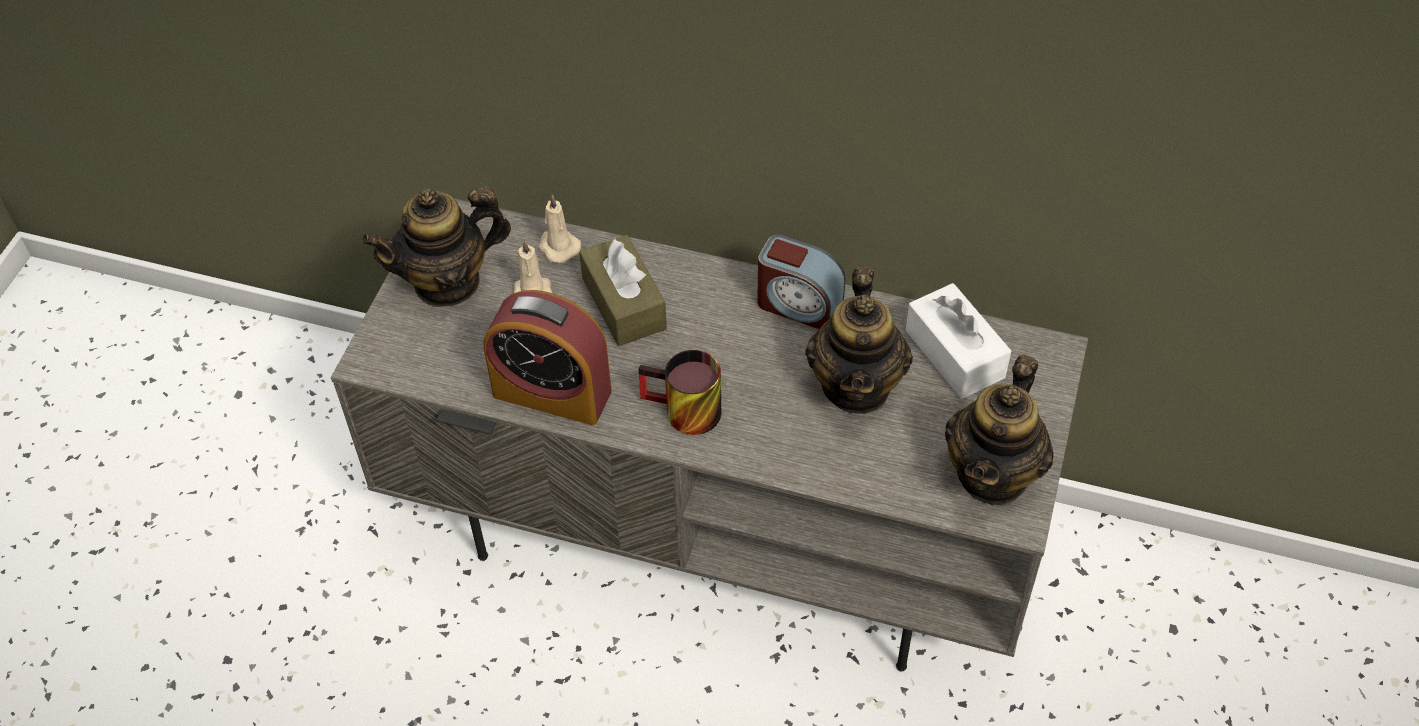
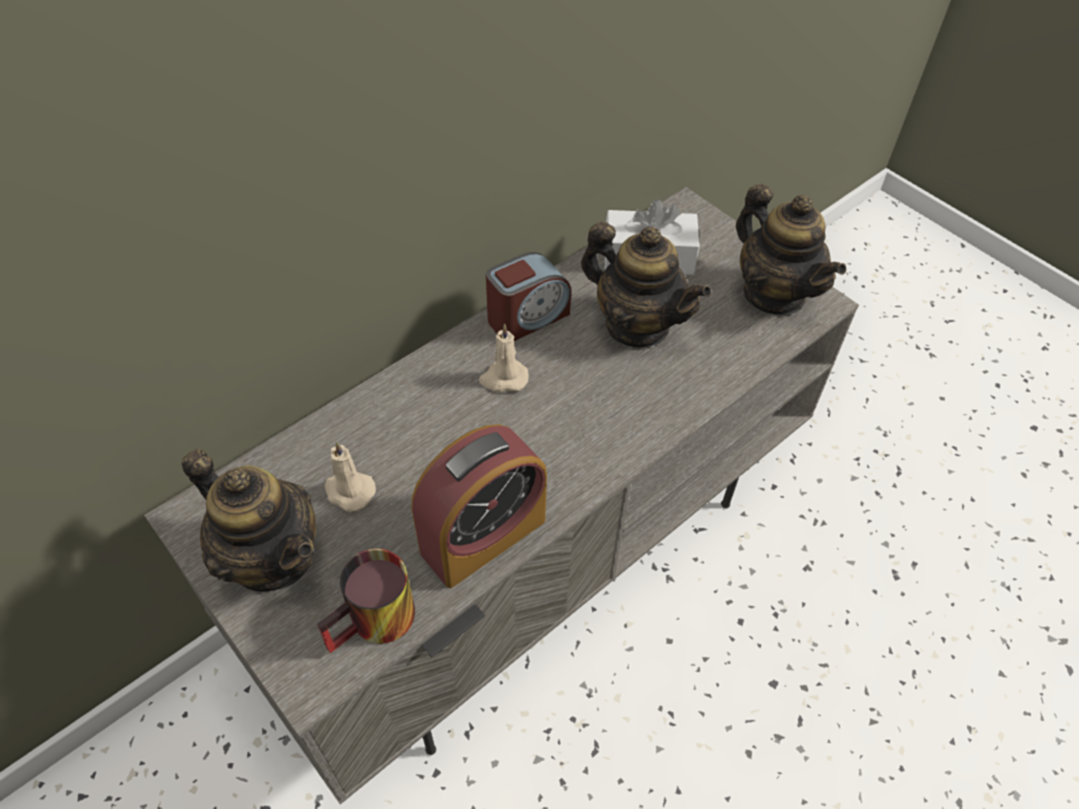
camera: 60 degrees left, 0 degrees up
(447, 282) = (272, 557): teapot -> teapot turned 60 degrees counterclockwise
(558, 247) = (314, 445): beige candle -> beige candle (503, 378)
(624, 303) = (425, 429): brown tissue box -> none
(682, 414) = (581, 450): mug -> mug (377, 625)

